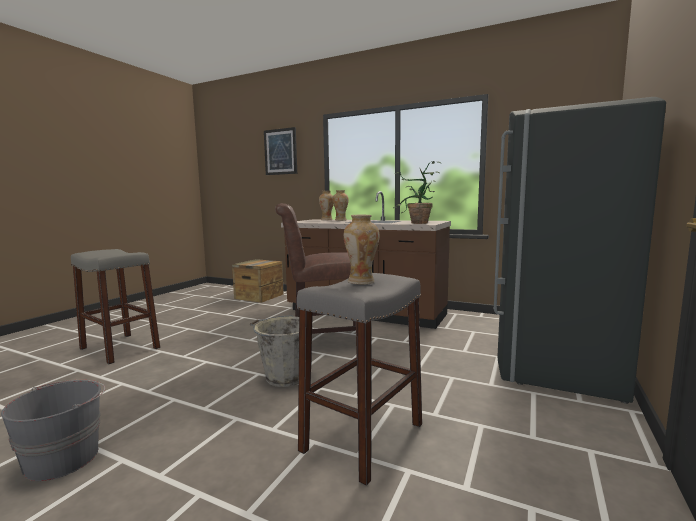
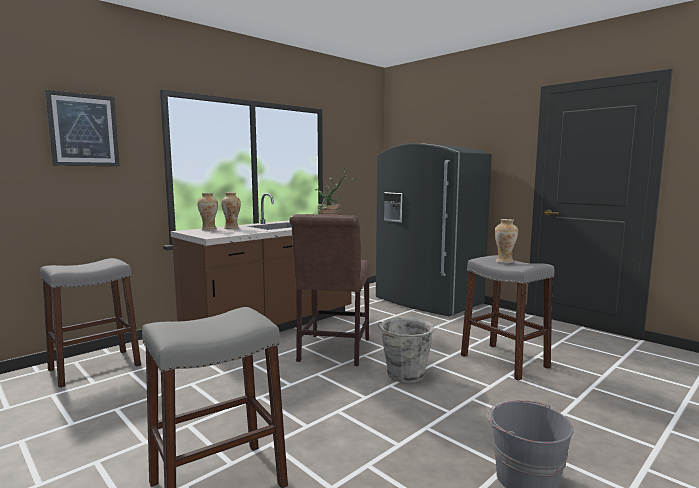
camera: 70 degrees left, 0 degrees up
(259, 296) = (95, 367): crate -> grey stool

